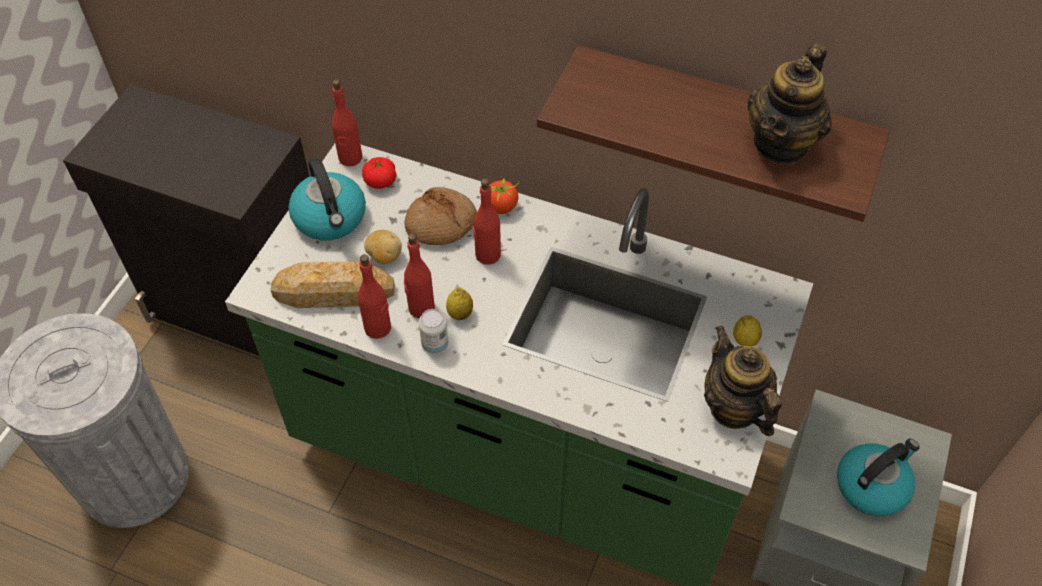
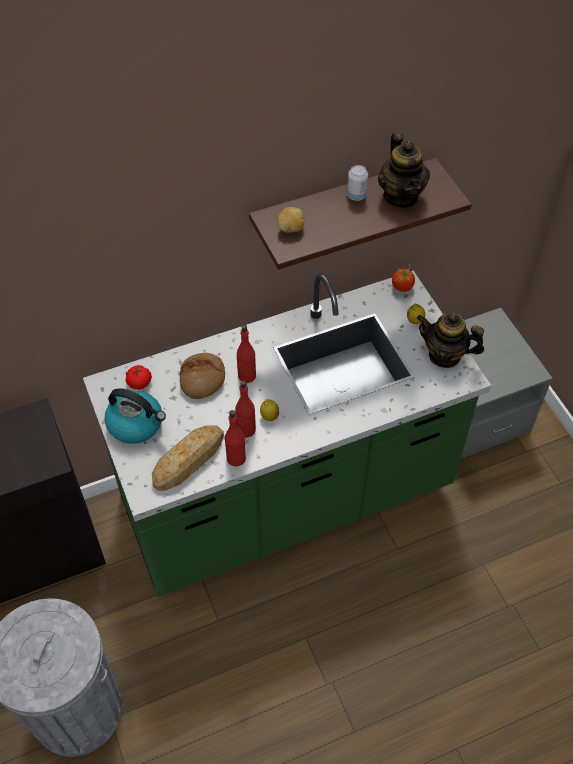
camera: 45 degrees left, 0 degrees up
(350, 158) = (105, 383): red bottle -> none
(384, 256) = (193, 420): potato -> potato (291, 229)
(435, 344) = (275, 441): can -> can (356, 196)
(502, 206) = (223, 346): tomato -> tomato (402, 286)
(871, 485) = (494, 358): kettle -> none

